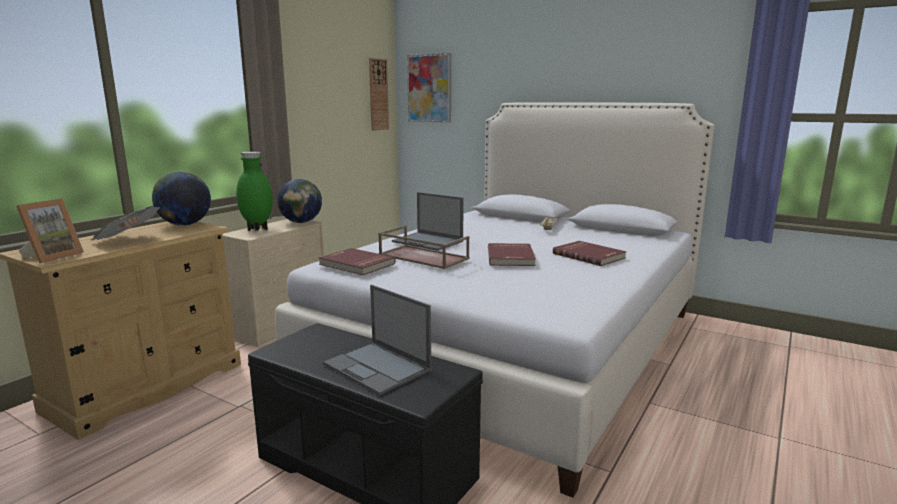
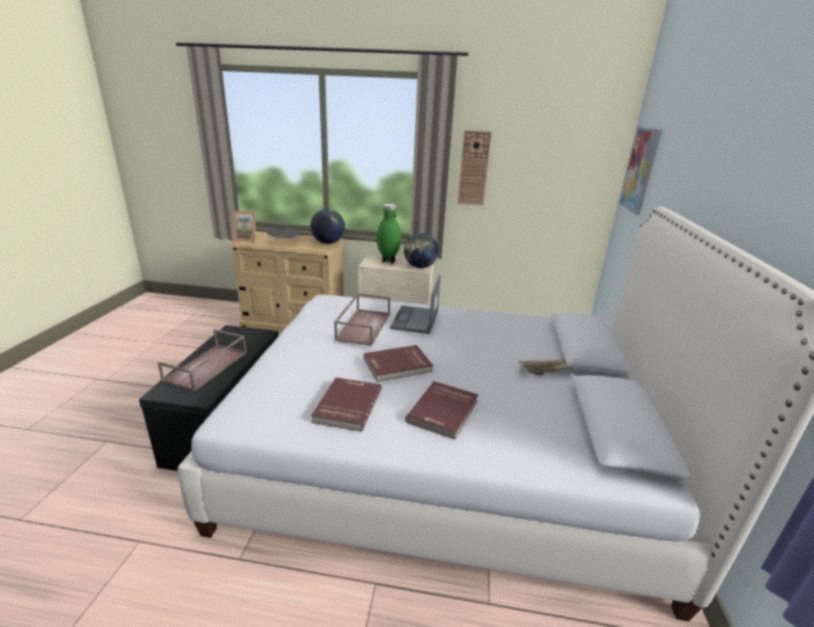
camera: 65 degrees right, 10 degrees up
(356, 264) = (328, 308): red book -> red book (346, 405)
(378, 94) = (591, 169): wall clock -> wall clock (474, 168)
(378, 367) = (206, 367): laptop -> brown tray

